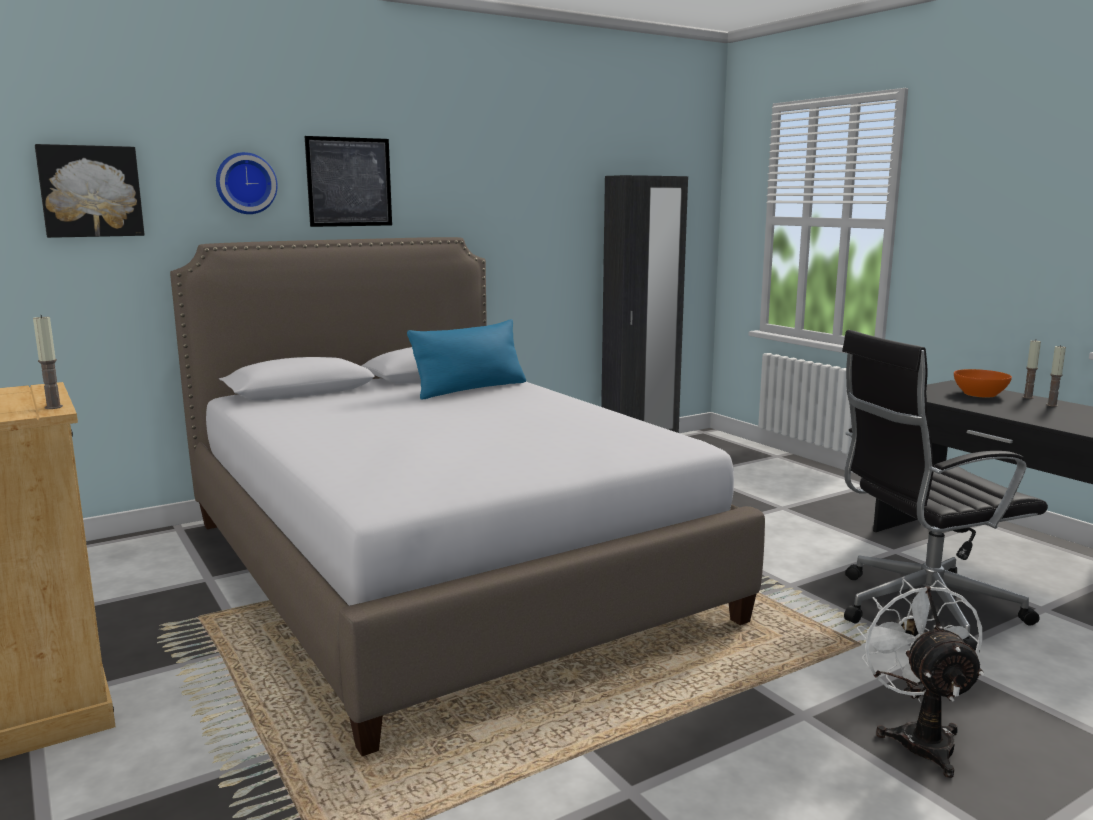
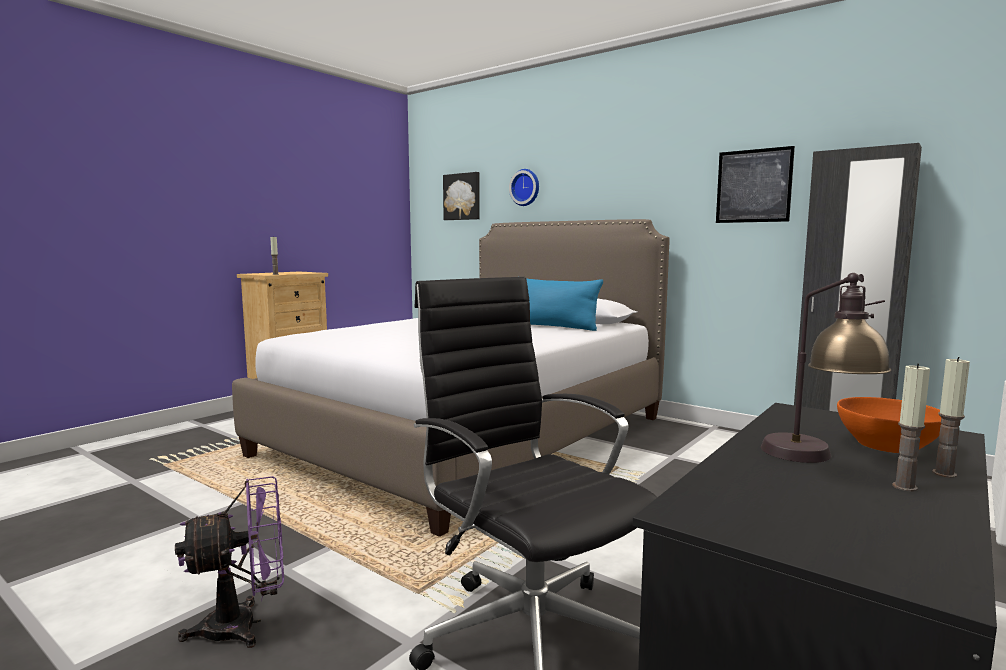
camera: 70 degrees right, 5 degrees down
(349, 182) = (583, 182): picture -> picture (753, 186)
(919, 737) = (244, 625): white fan -> purple fan
(1014, 407) = (817, 459): none -> table lamp

